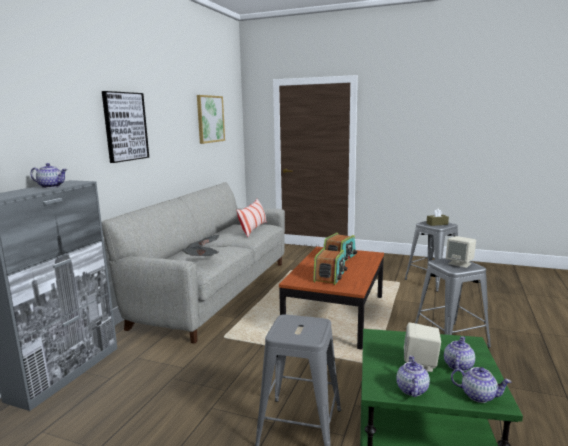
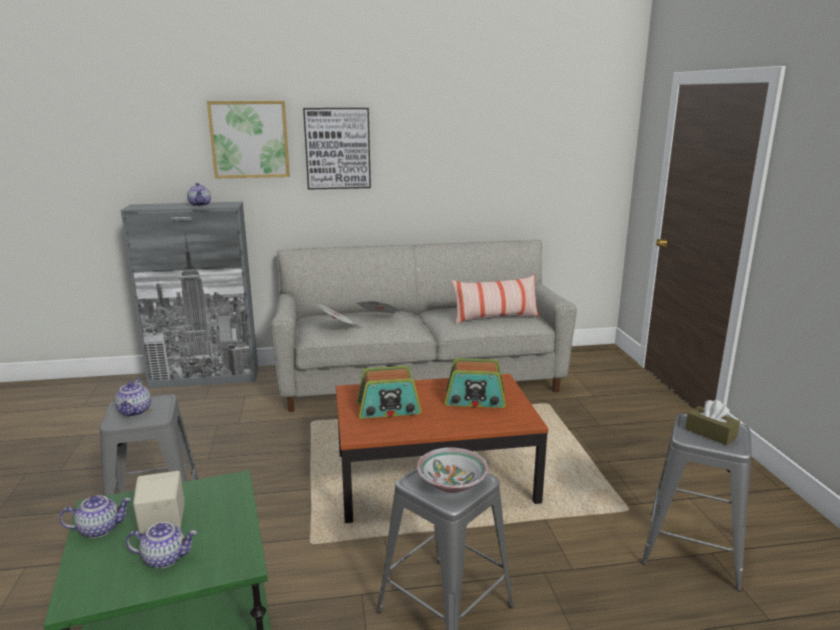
camera: 60 degrees right, 5 degrees up
(210, 119) = (528, 140): picture -> picture (249, 139)
(460, 264) = (452, 484): beige speaker -> bowl
(478, 395) = (89, 583): teapot -> teapot (135, 411)

